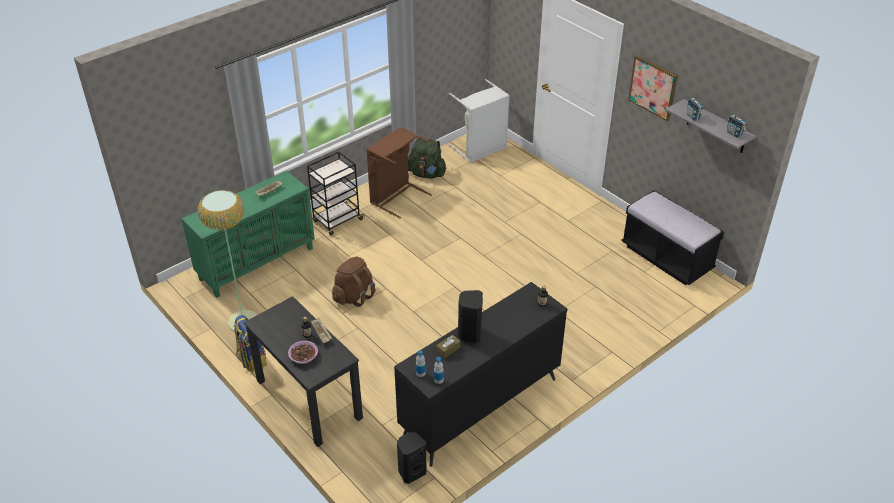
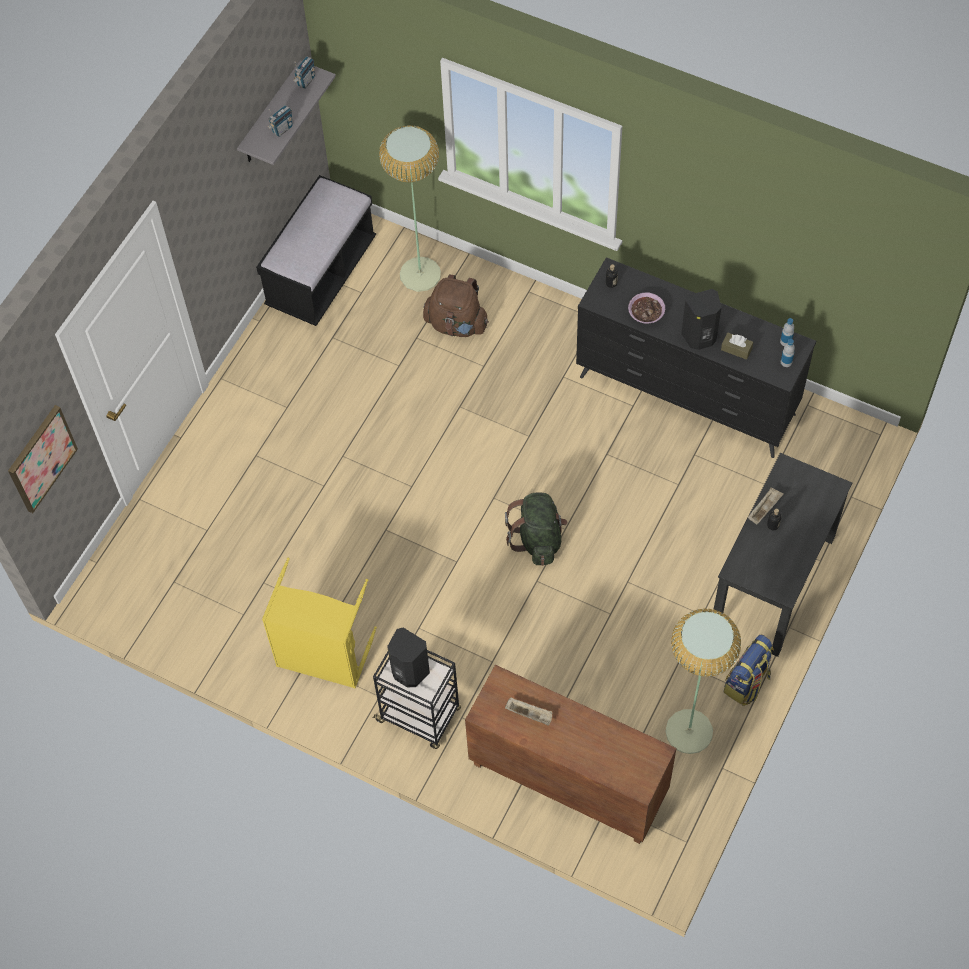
camera: 110 degrees left, 20 degrees up
(257, 263) = (566, 781): green cabinet -> brown cabinet
(303, 356) = (808, 512): bowl -> bowl (646, 312)
(354, 296) = (571, 614): brown backpack -> brown backpack (456, 324)
(396, 197) = (323, 657): brown laundry basket -> yellow laundry basket
(411, 472) = (812, 429): black speaker -> black speaker (409, 672)
(426, 174) = (244, 637): green backpack -> green backpack (538, 539)
(481, 149) = (143, 583): grey laundry basket -> none
(649, 302) = (420, 274): none -> floor lamp
(653, 87) = (208, 193): picture -> picture (41, 458)

